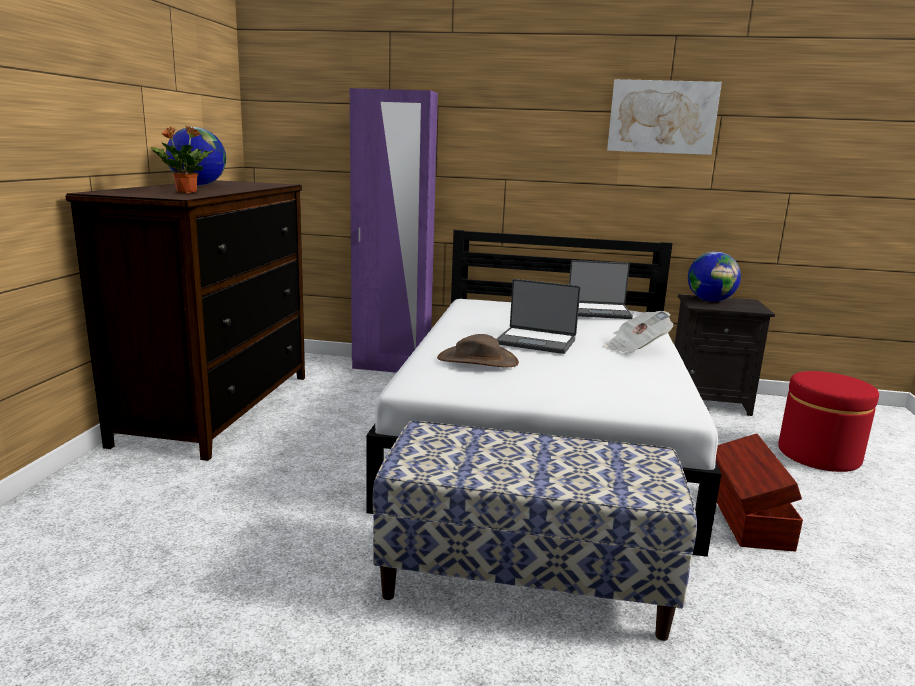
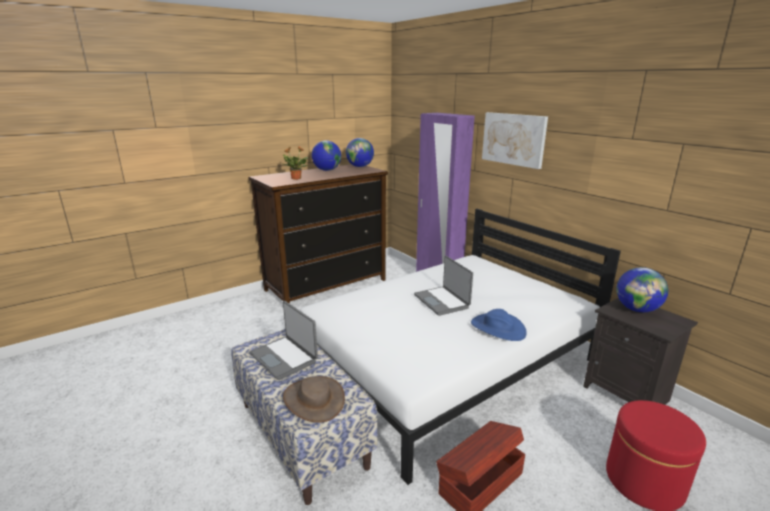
camera: 45 degrees right, 5 degrees up
(238, 182) = (360, 166): none -> globe
(477, 360) = (381, 303): brown hat -> brown hat (314, 399)
(598, 312) = (540, 291): laptop -> laptop (284, 357)
(635, 348) = (497, 328): newspaper -> blue hat
(662, 117) = (626, 142): picture -> picture (513, 139)

